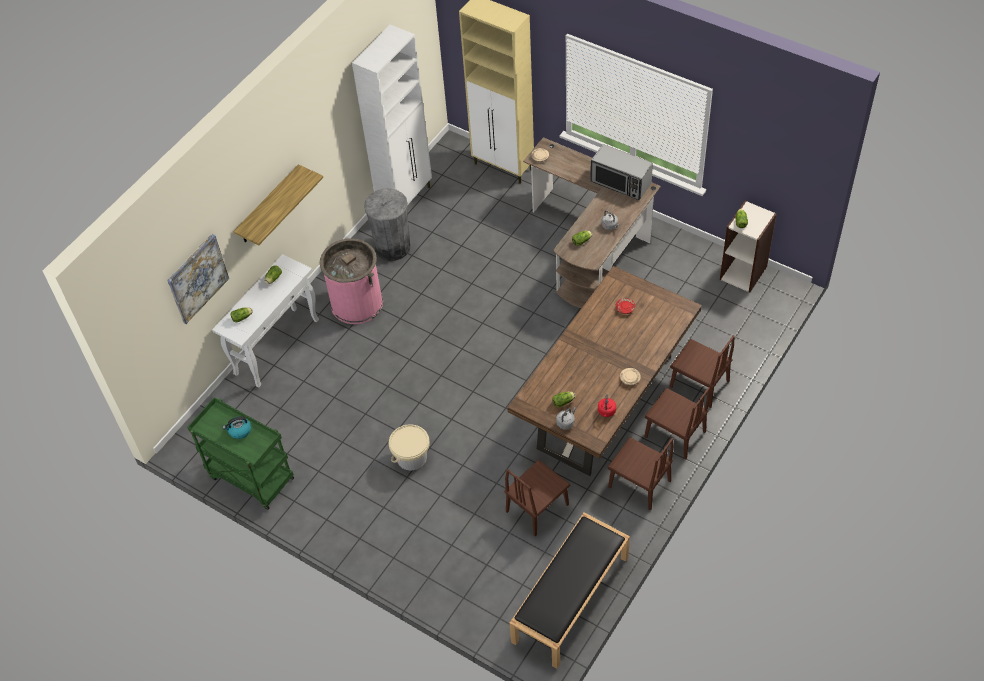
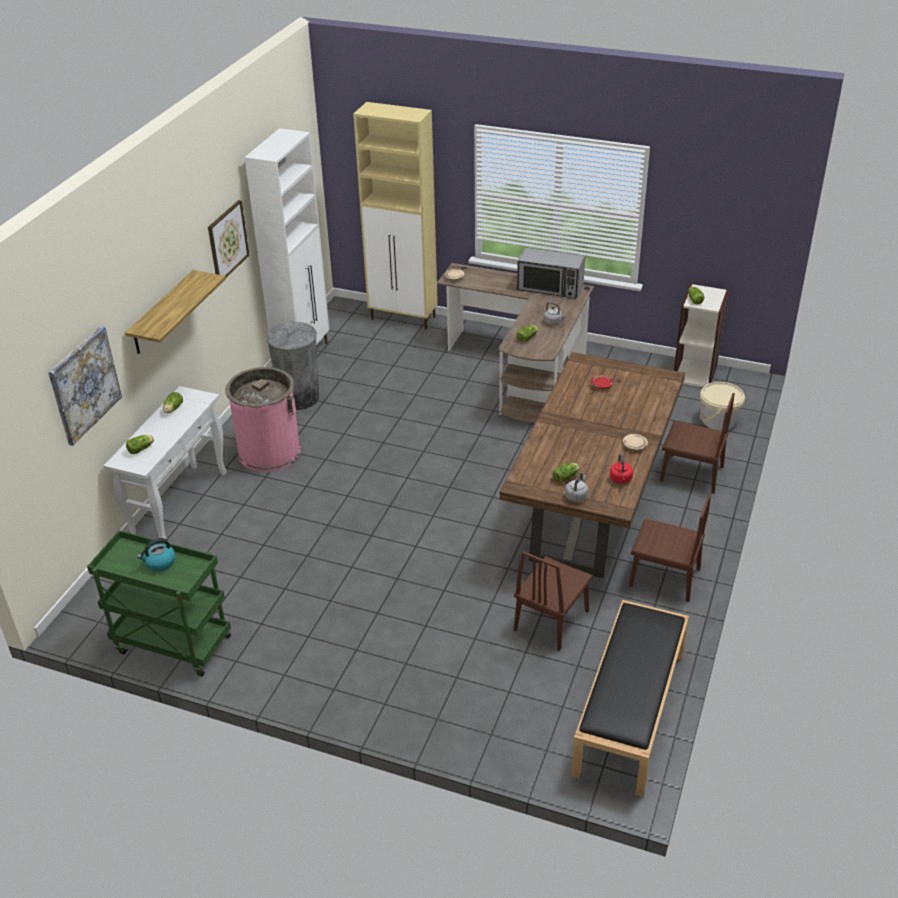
camera: 15 degrees left, 15 degrees down
(333, 130) = (227, 241): none -> picture
(411, 457) = (377, 591): beige bucket -> beige bucket (718, 421)
(675, 434) = (685, 523): brown chair -> none

